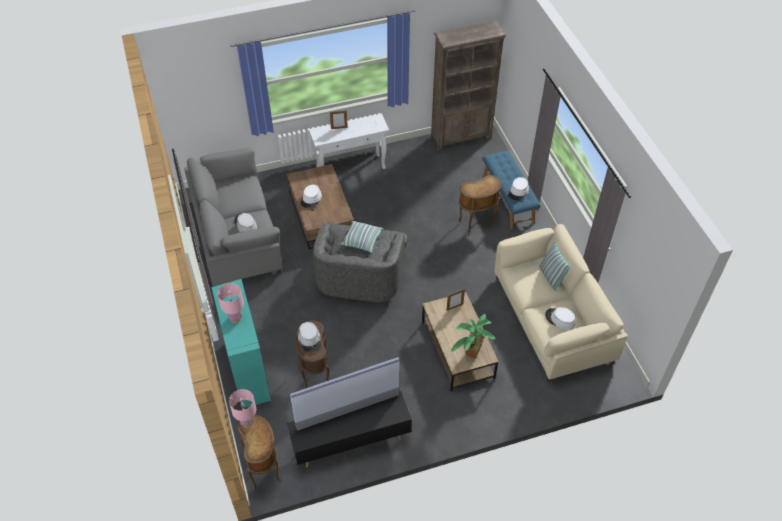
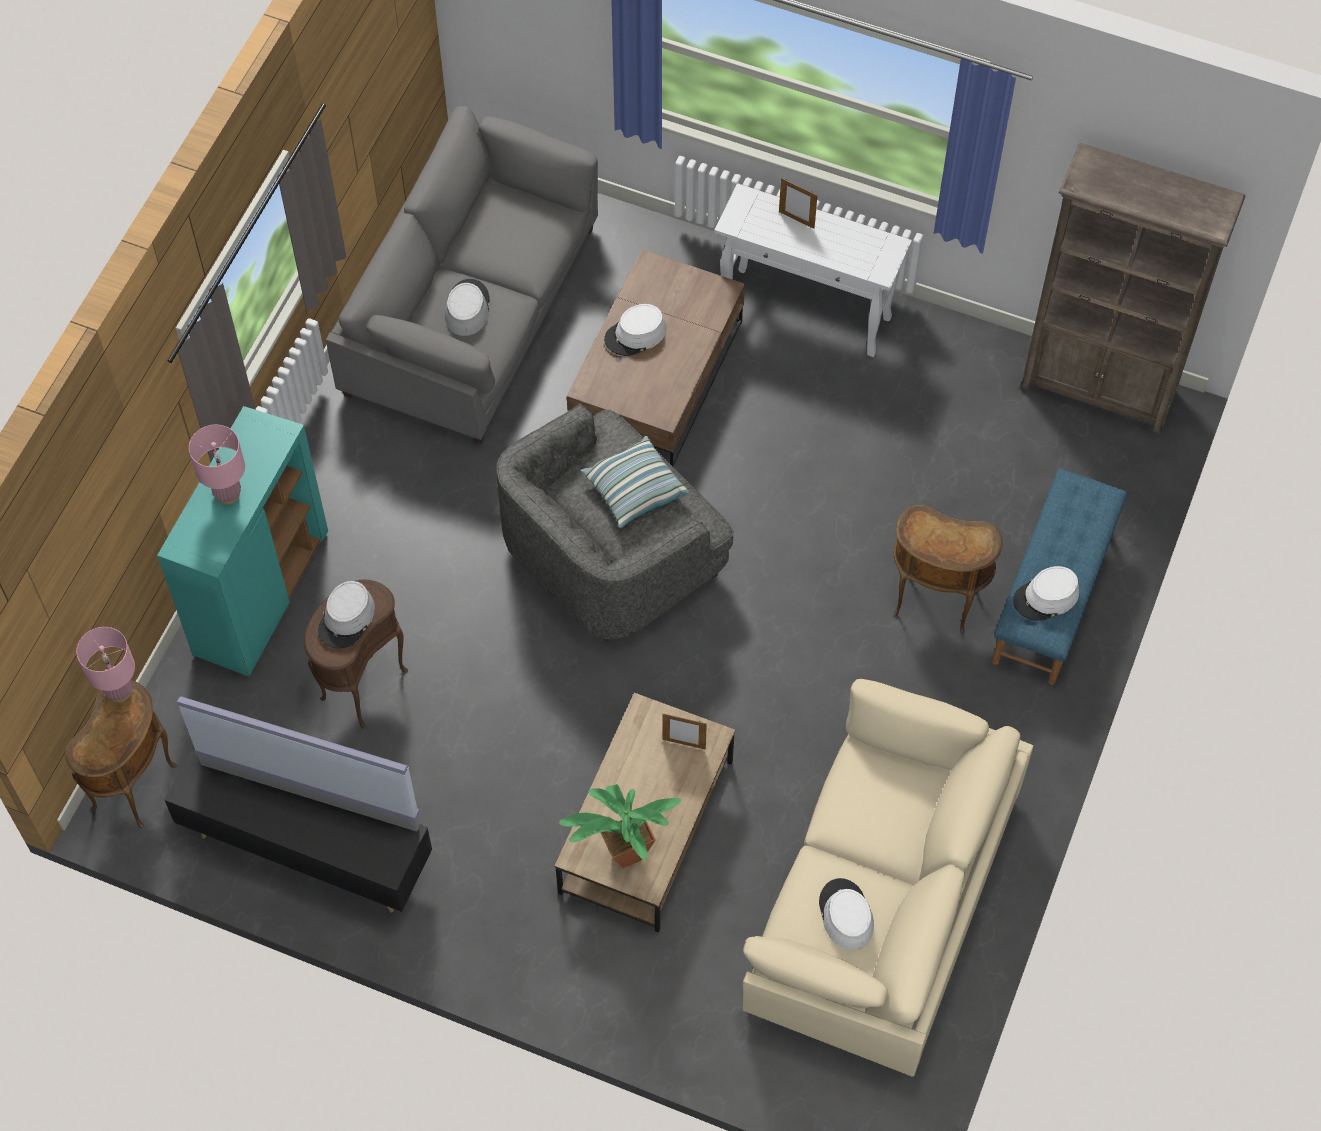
camera: 40 degrees right, 10 degrees up
(551, 277) = (918, 820): pillow -> none

